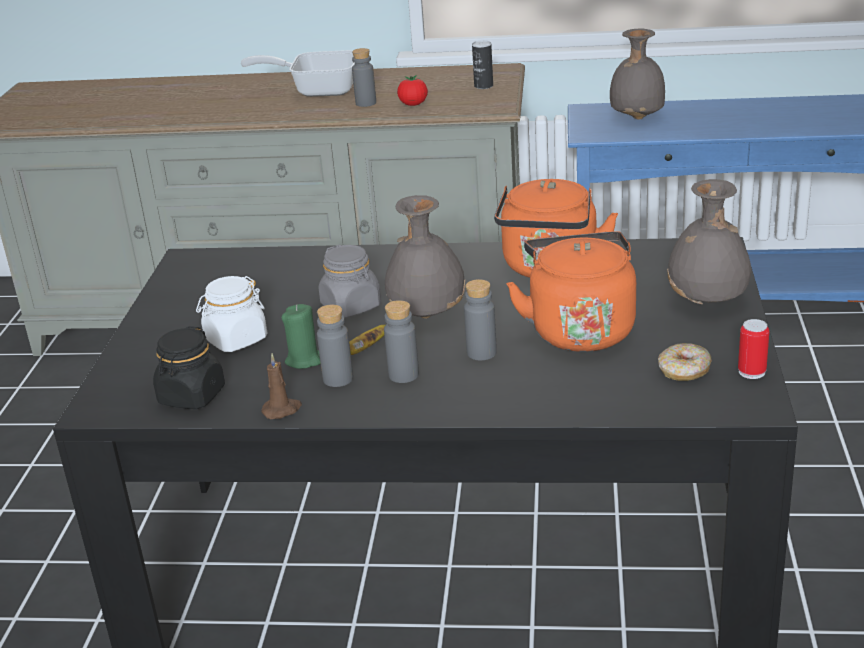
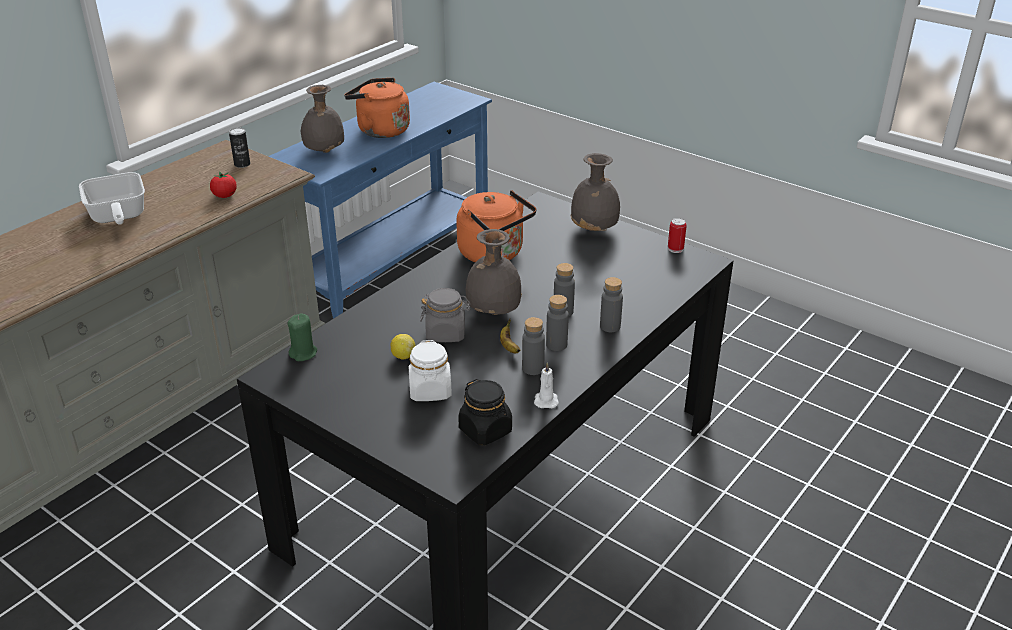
camera: 60 degrees left, 5 degrees up
(282, 410) = (546, 400): brown candle -> white candle
(283, 302) = (403, 356): none -> lemon
(305, 360) = (494, 373): green candle -> green candle (303, 353)
(317, 90) = (117, 217): frying pan -> frying pan turned 60 degrees counterclockwise
(366, 103) = (185, 210): grey bottle -> grey bottle (610, 326)
(579, 329) = (576, 274): orange kettle -> orange kettle (380, 130)
(684, 371) = (654, 264): donut -> none

